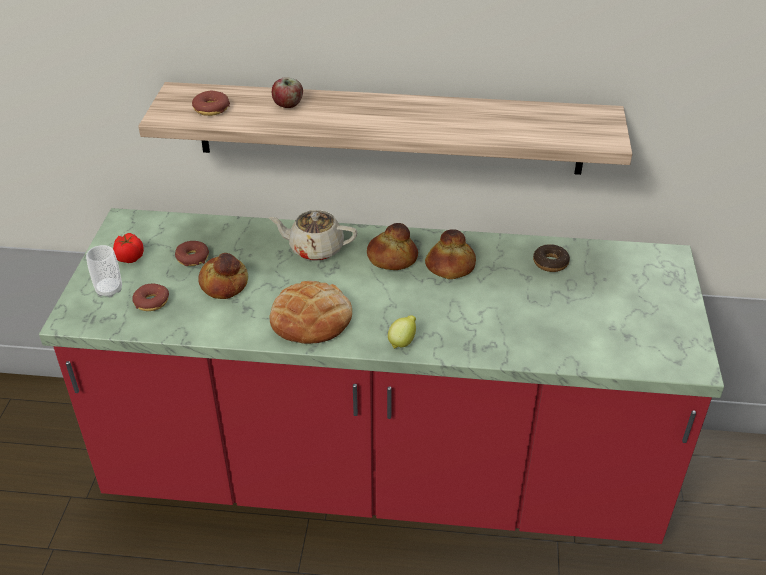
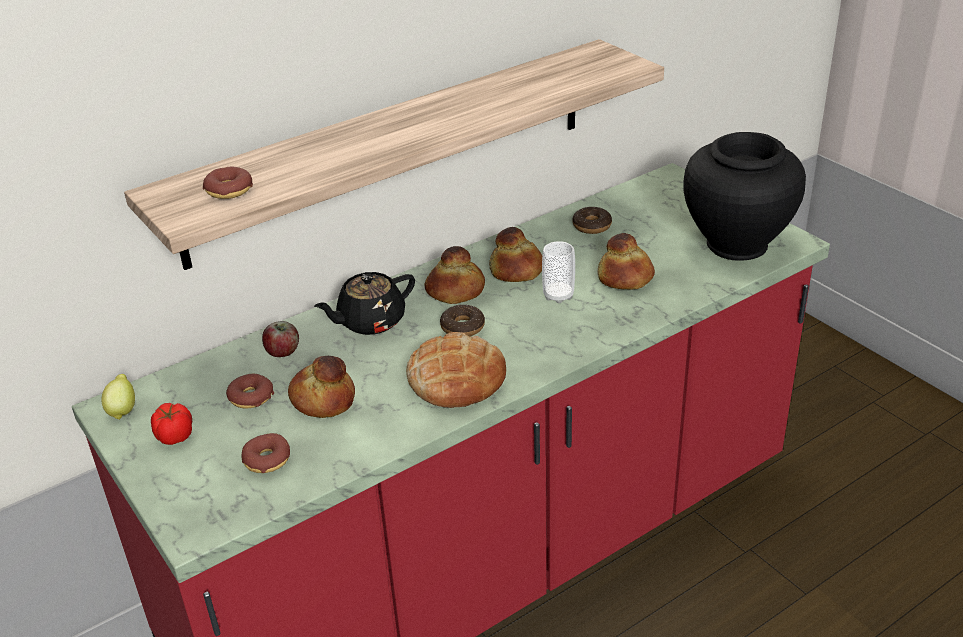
camera: 40 degrees left, 5 degrees down
(109, 290) = (198, 478): cup -> cup (558, 295)
(288, 105) = (307, 154): apple -> apple (283, 352)
(315, 249) = (370, 321): beige teapot -> black teapot
(362, 286) = (462, 327): none -> donut
(402, 342) = (565, 348): lemon -> lemon (123, 410)
(516, 316) = (624, 278): none -> bread
(639, 341) = (736, 245): none -> black vase

